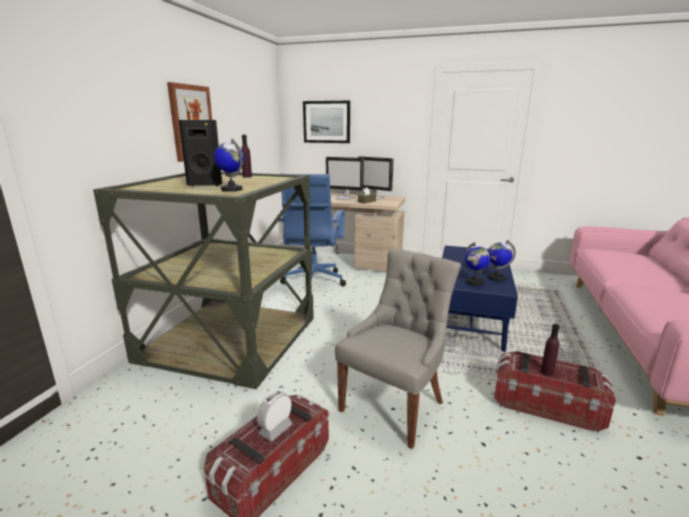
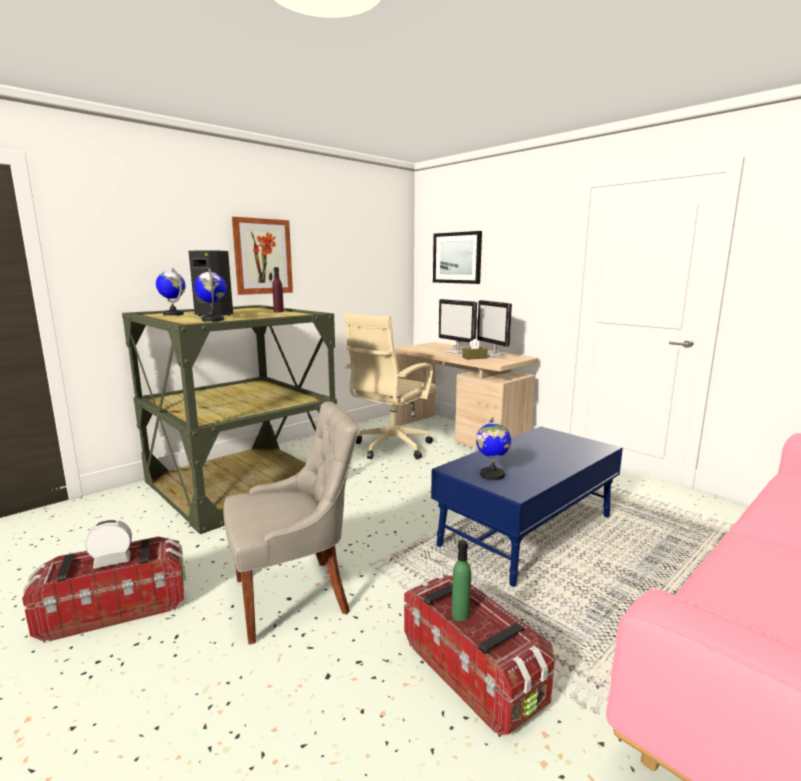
camera: 30 degrees right, 5 degrees down
(313, 282) = (390, 448): blue office chair -> beige office chair
(496, 278) = (534, 476): globe -> globe (173, 314)
(547, 372) = (460, 614): purple bottle -> green bottle

